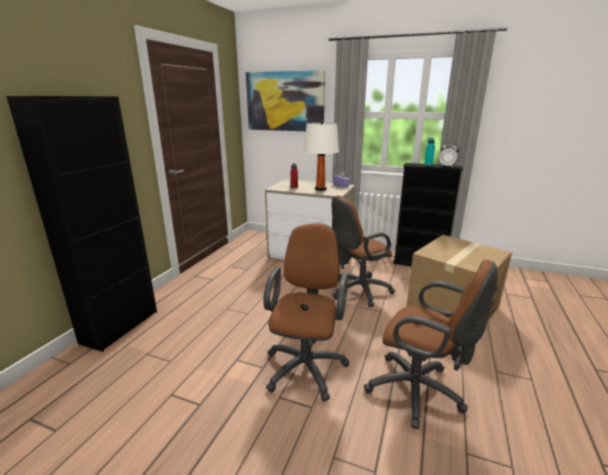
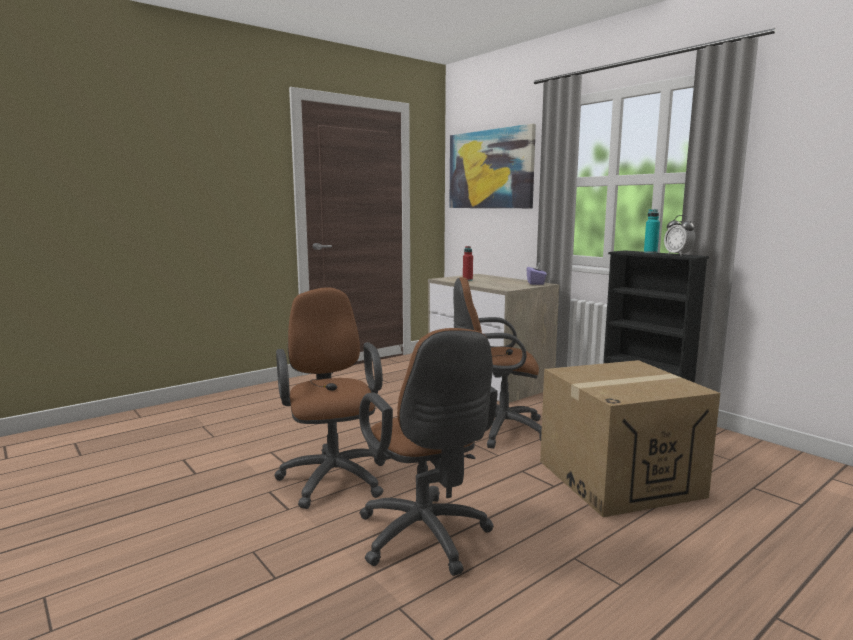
camera: 30 degrees right, 10 degrees down
(120, 326) = (208, 401): black cabinet -> none
(306, 365) = (333, 476): brown office chair -> brown office chair turned 60 degrees counterclockwise
(320, 189) = (498, 283): white table lamp -> none

